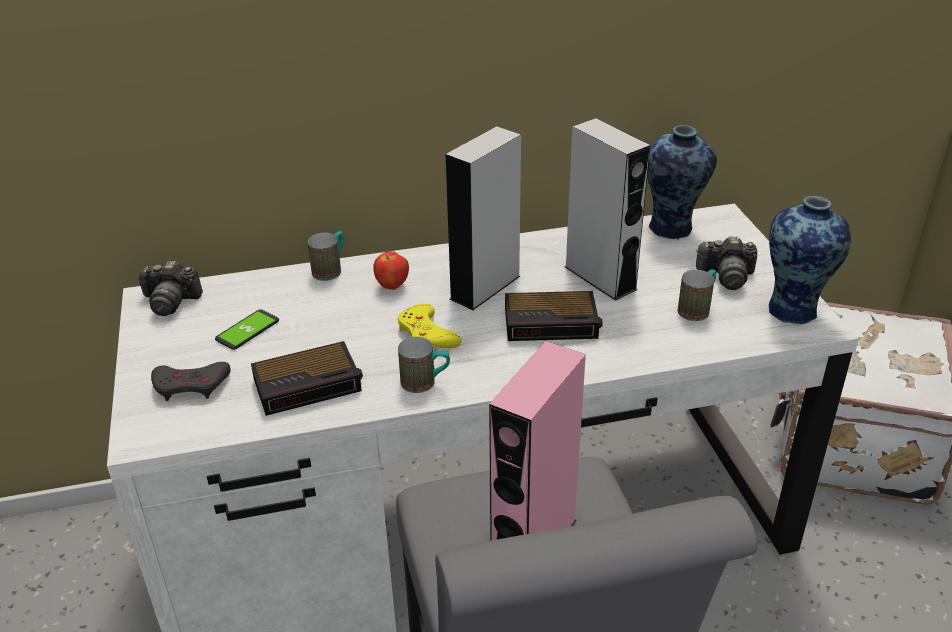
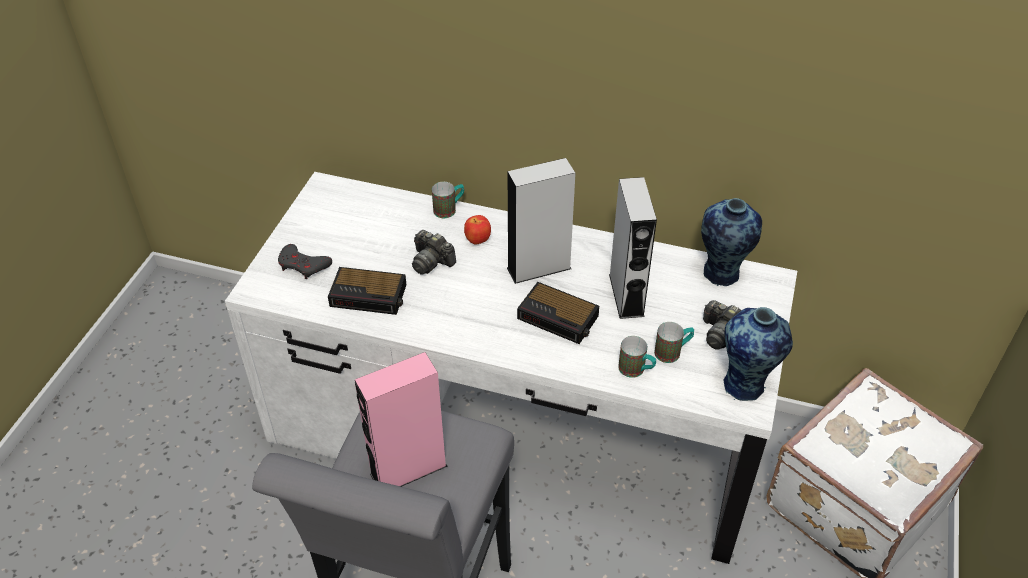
camera: 30 degrees right, 10 degrees up
(170, 301) = (334, 194): camera -> camera (431, 261)
(247, 330) = (363, 237): phone -> none
(425, 383) = (439, 326): mug -> mug (636, 370)
(427, 335) = (469, 290): yellow game controller -> none

